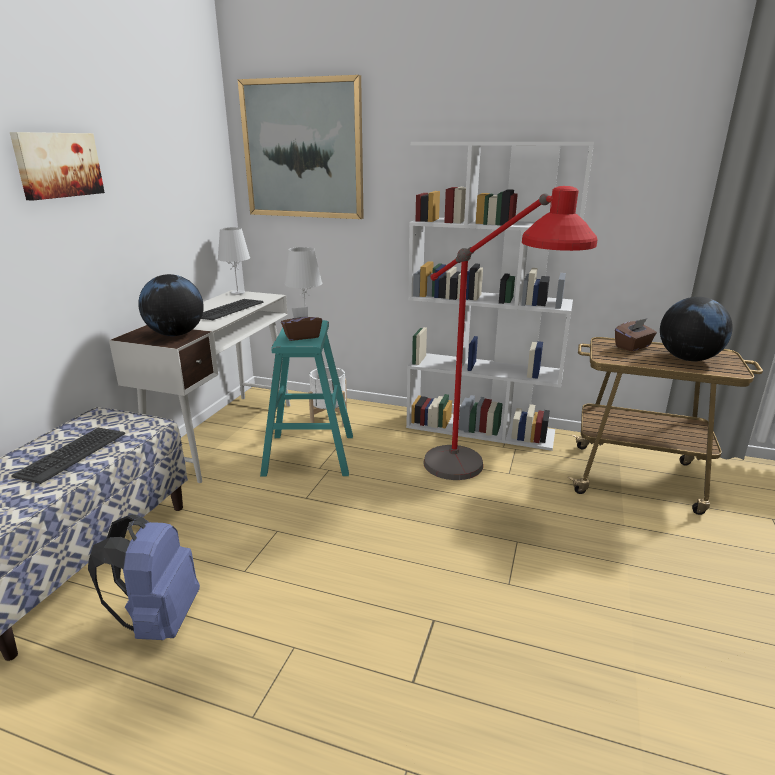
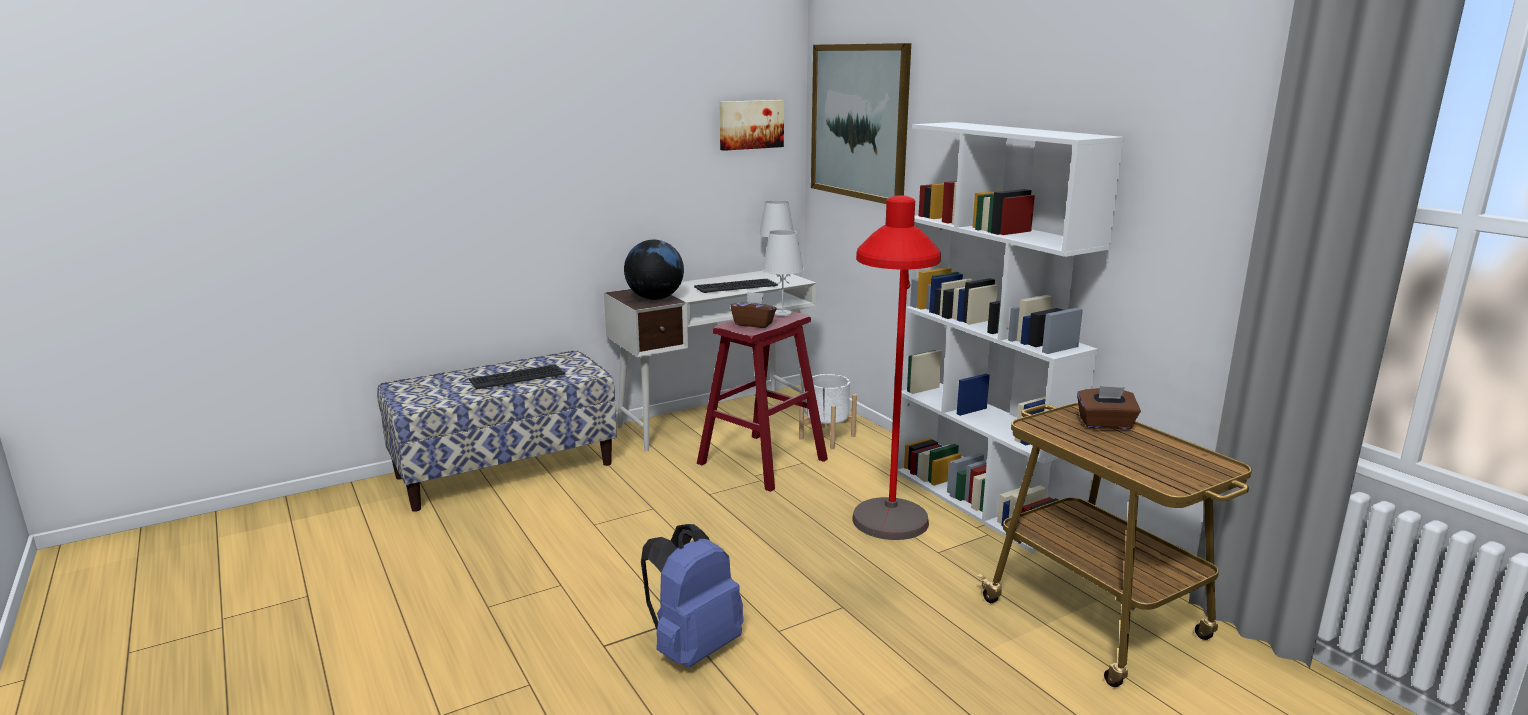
camera: 40 degrees right, 5 degrees down
(57, 165) = (582, 135): picture -> picture (750, 124)
(159, 620) = (507, 528): blue backpack -> blue backpack (692, 648)
(309, 454) = (762, 461): turquoise stool -> red stool
(688, 359) = (1150, 456): globe -> none

